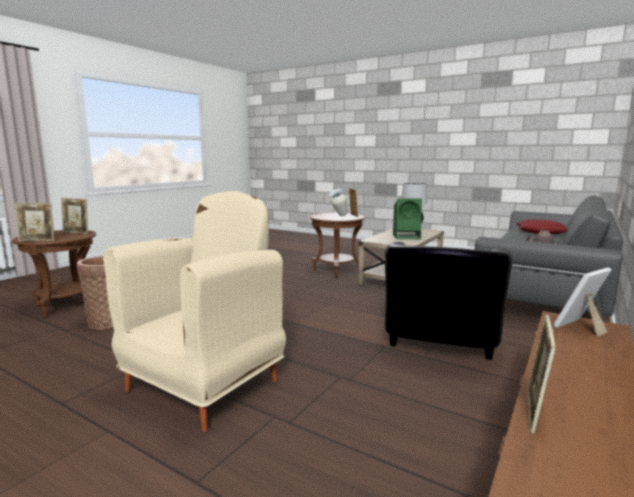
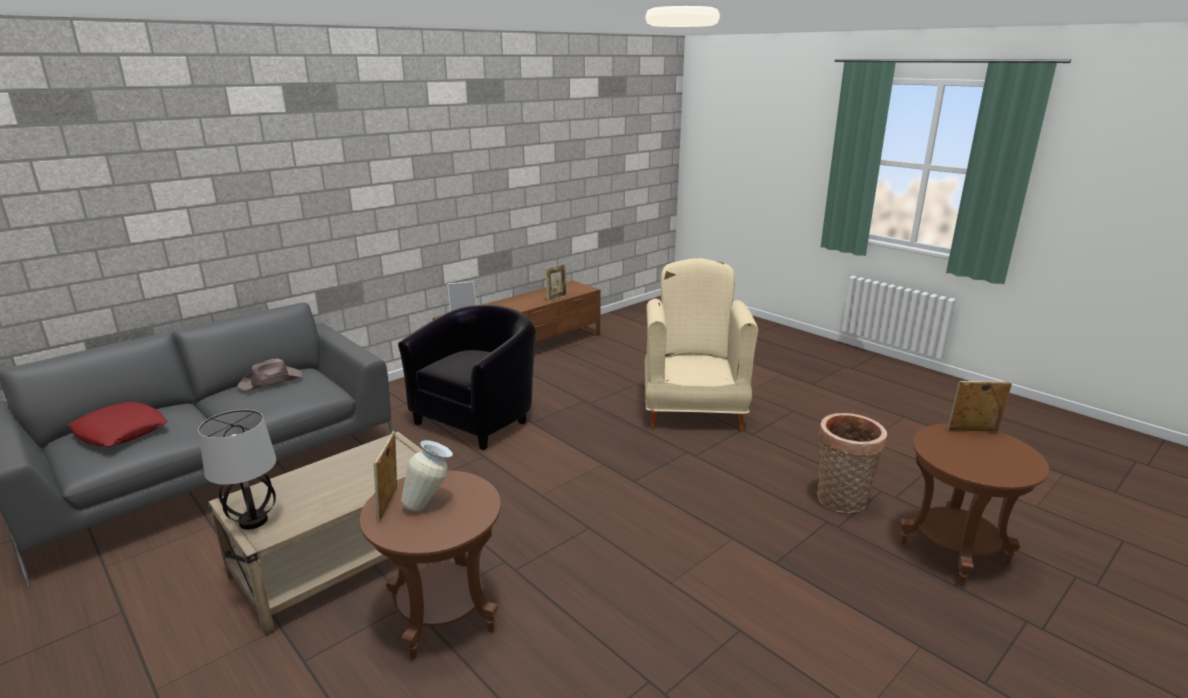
camera: 165 degrees left, 10 degrees up
(76, 233) = (961, 462): picture frame -> none
(205, 384) = (693, 410): beige armchair -> beige armchair turned 135 degrees clockwise
(407, 237) = (339, 475): green speaker -> none

